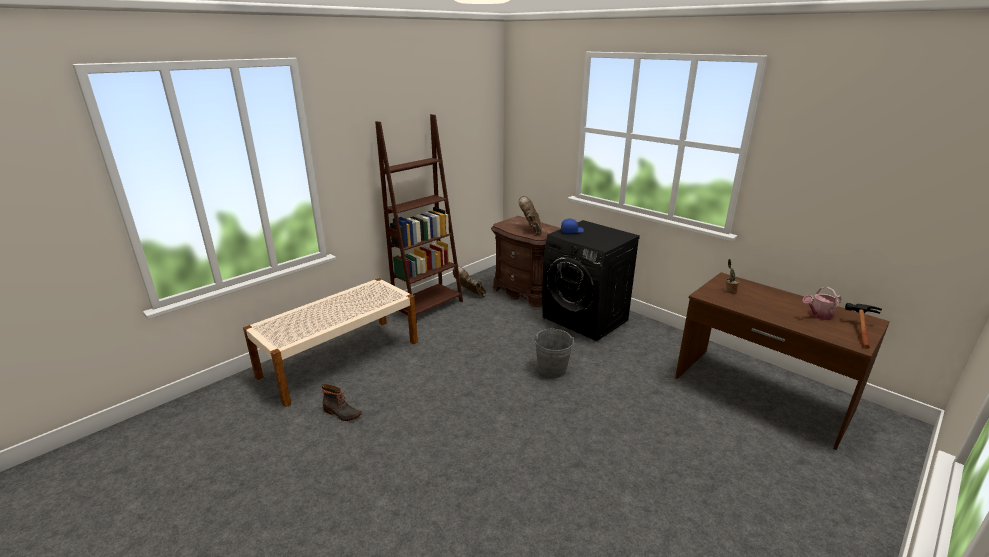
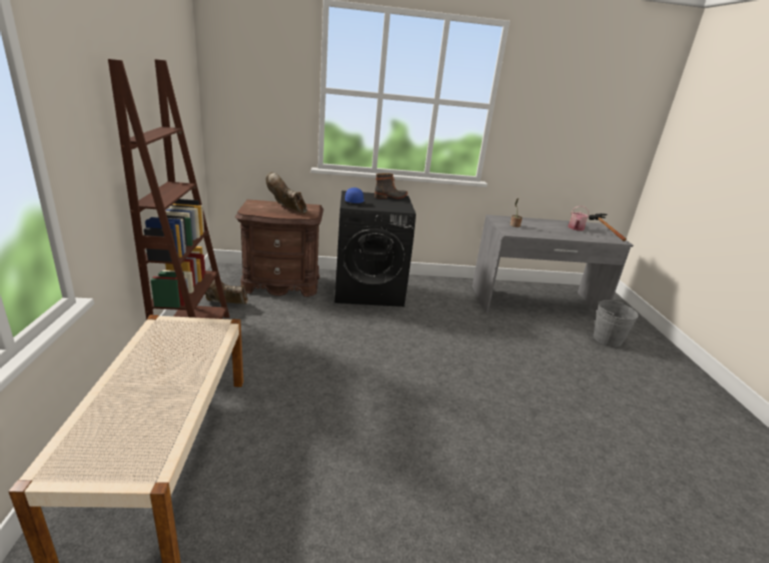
camera: 50 degrees left, 0 degrees up
(341, 413) = (277, 519): boot -> boot (391, 197)
(552, 369) = (407, 346): grey bucket -> grey bucket (607, 339)
(760, 394) = (536, 303): brown desk -> grey desk

